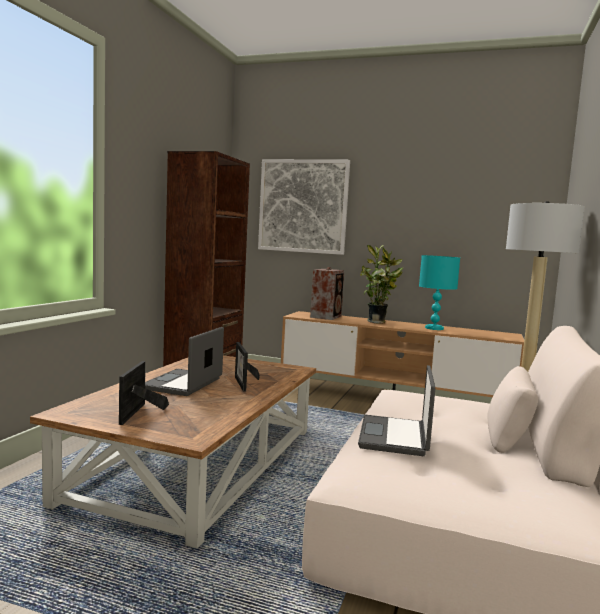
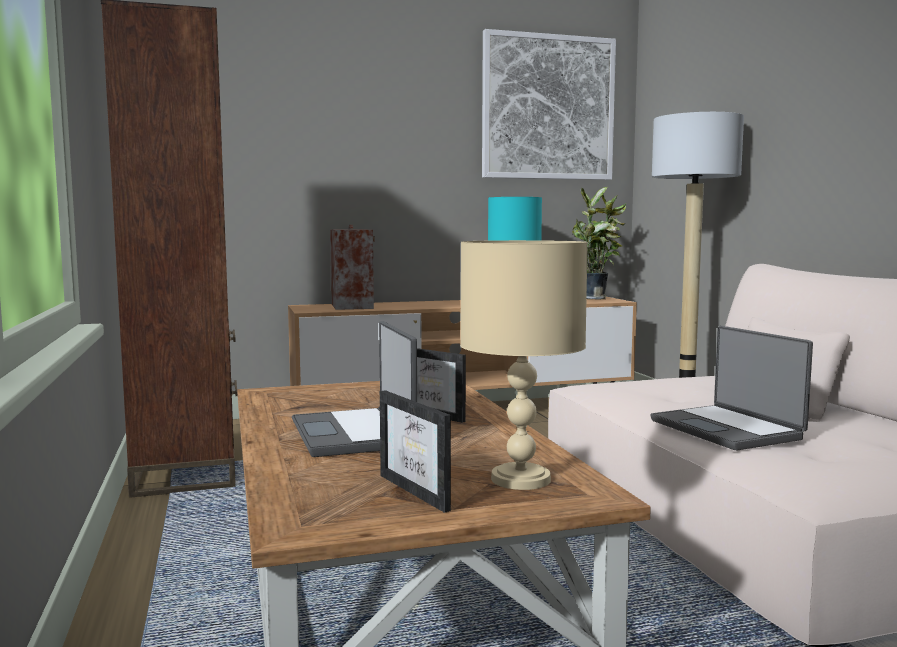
camera: 35 degrees left, 0 degrees up
(186, 423) = (521, 480): none -> beige table lamp
(303, 206) = (277, 127): picture -> picture (548, 108)
(378, 322) = (435, 304): potted plant -> potted plant (596, 298)

